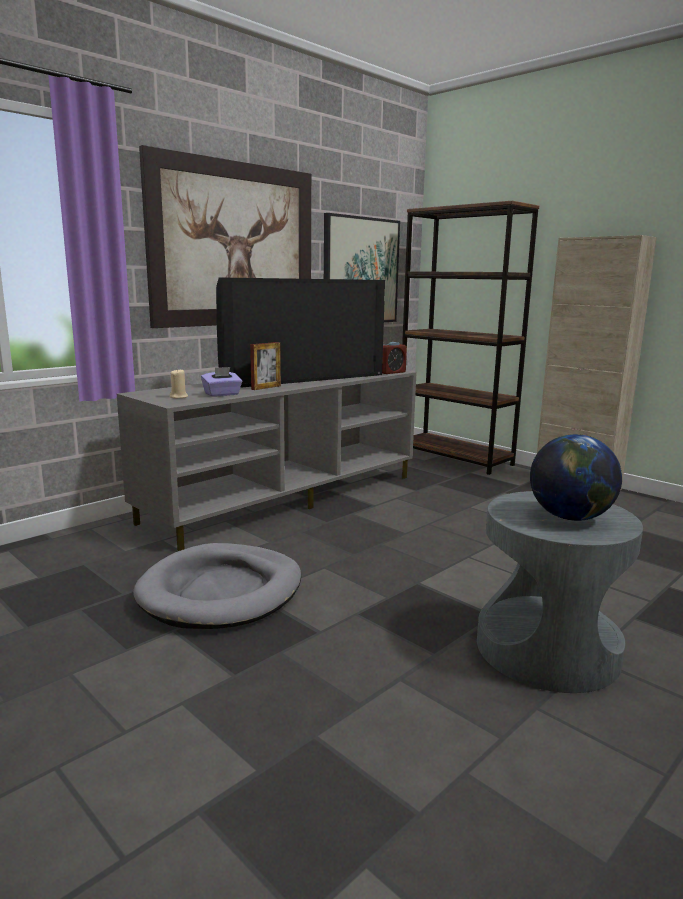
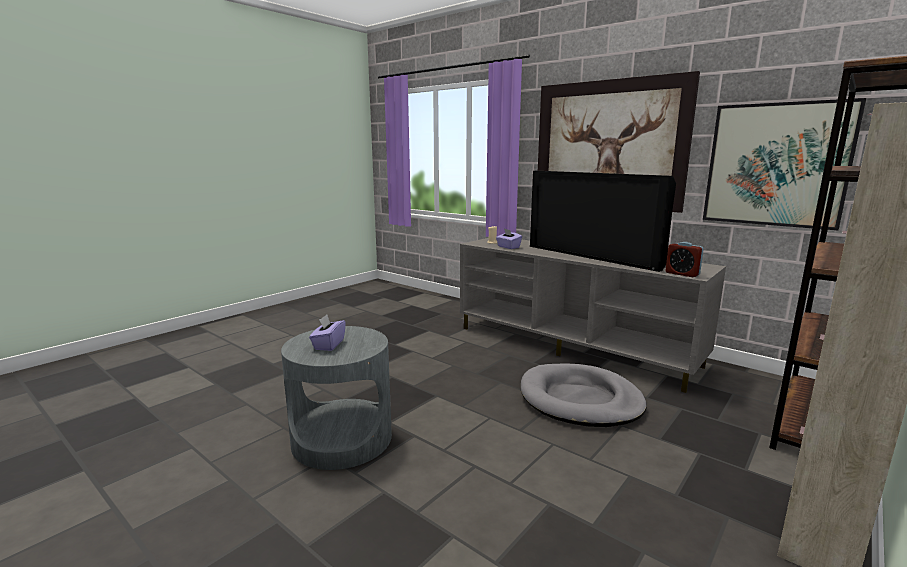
camera: 85 degrees right, 0 degrees up
(221, 591) = (416, 343): grey dog bed -> grey dog bed (580, 400)
(266, 387) = (543, 252): picture frame -> none
(570, 517) = (328, 345): globe -> purple tissue box

